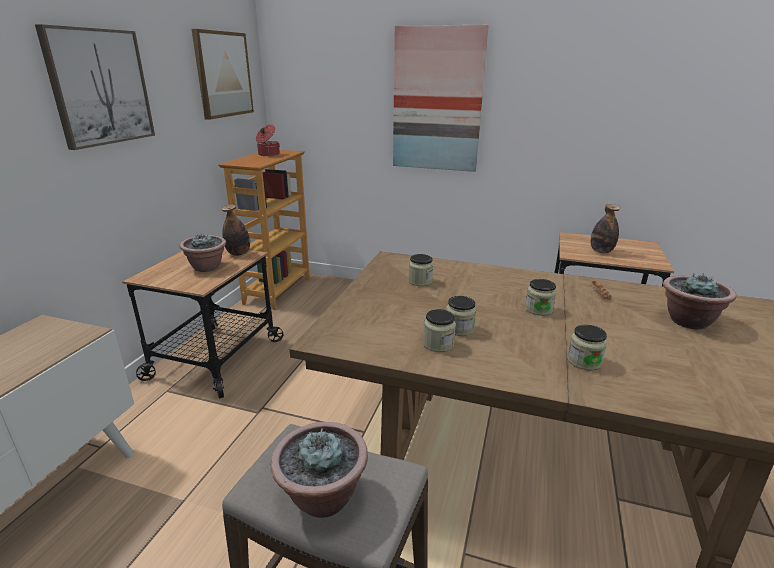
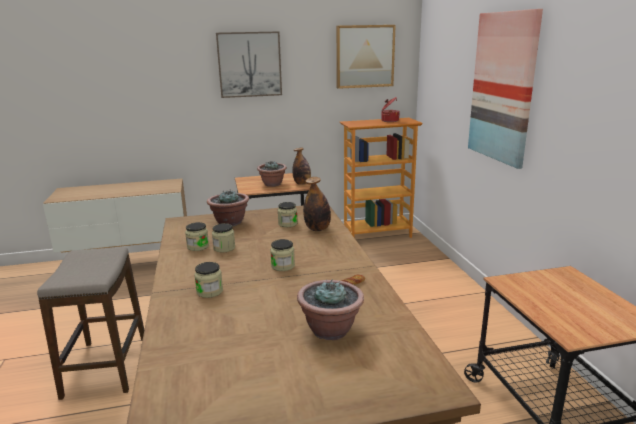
camera: 60 degrees right, 5 degrees down
(322, 497) = (75, 267): potted plant -> potted plant (229, 223)
(601, 251) = (549, 296): bottle -> bottle (317, 229)

